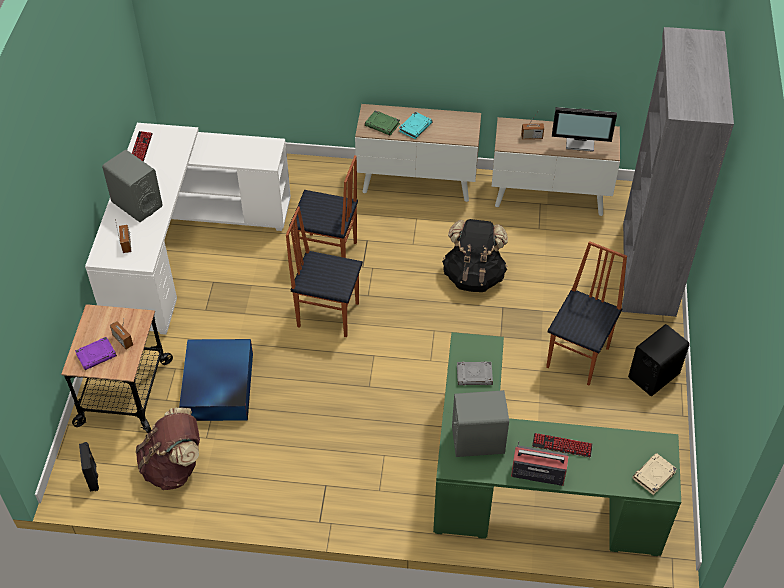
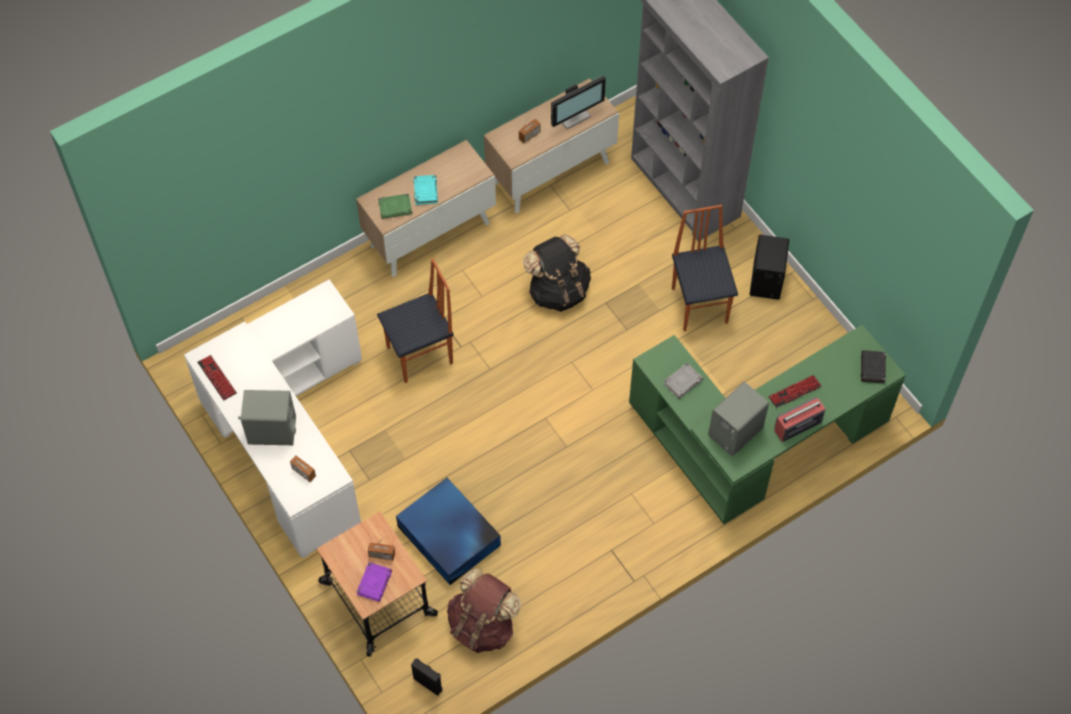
camera: 40 degrees left, 10 degrees up
(328, 314) = (474, 409): chair -> none
(653, 476) = (873, 368): beige book -> black book

